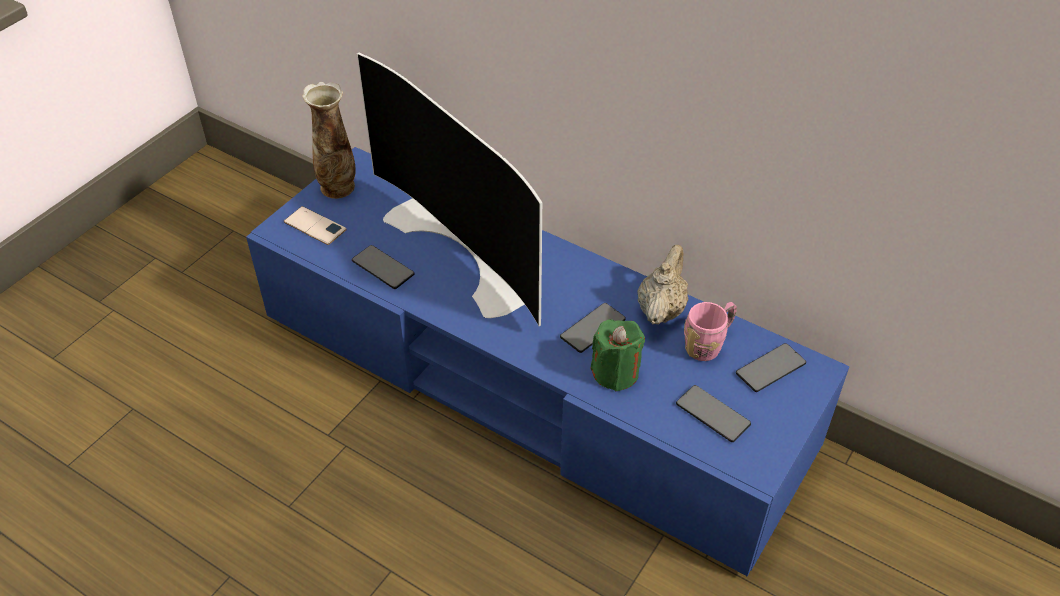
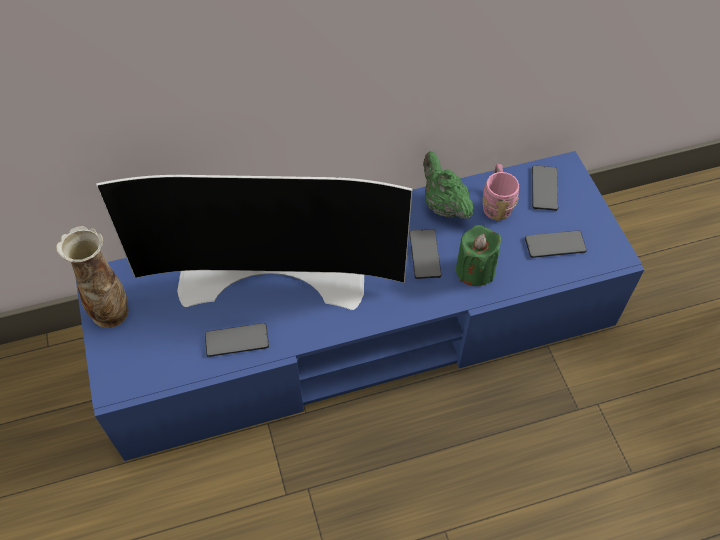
camera: 50 degrees left, 10 degrees up
(315, 226) = (139, 357): phone -> none
(661, 309) = (443, 205): beige teapot -> green teapot

